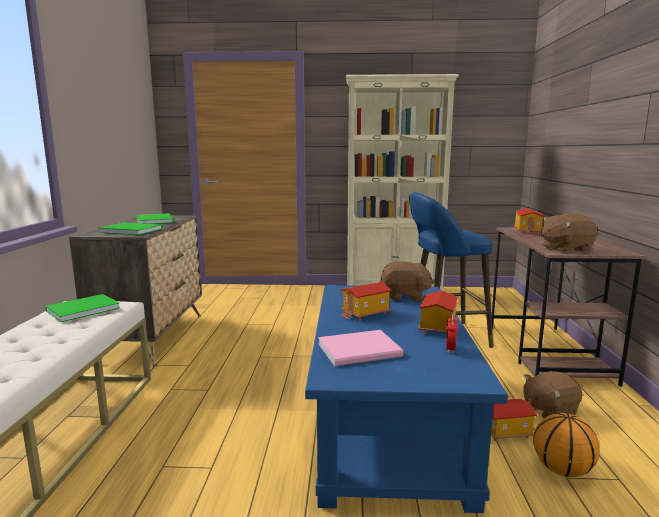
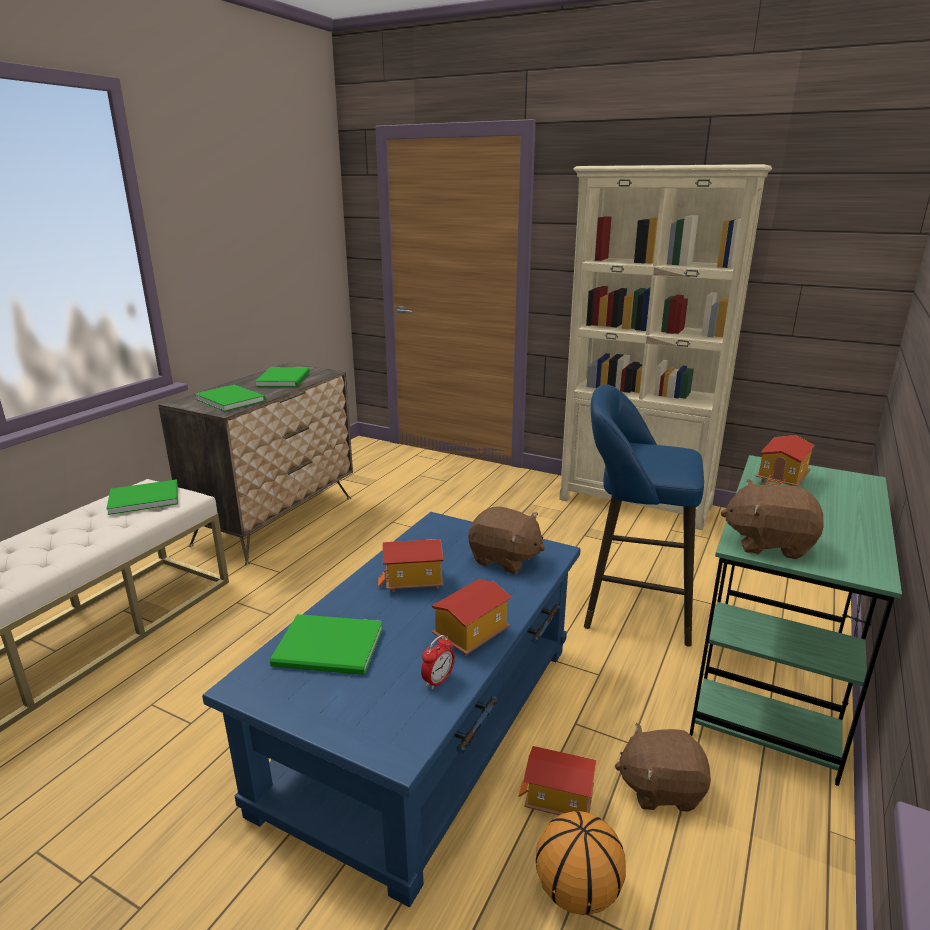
camera: 25 degrees right, 10 degrees up
(362, 350) = (331, 649): pink book -> green book
(547, 353) = (772, 682): brown desk -> green desk

